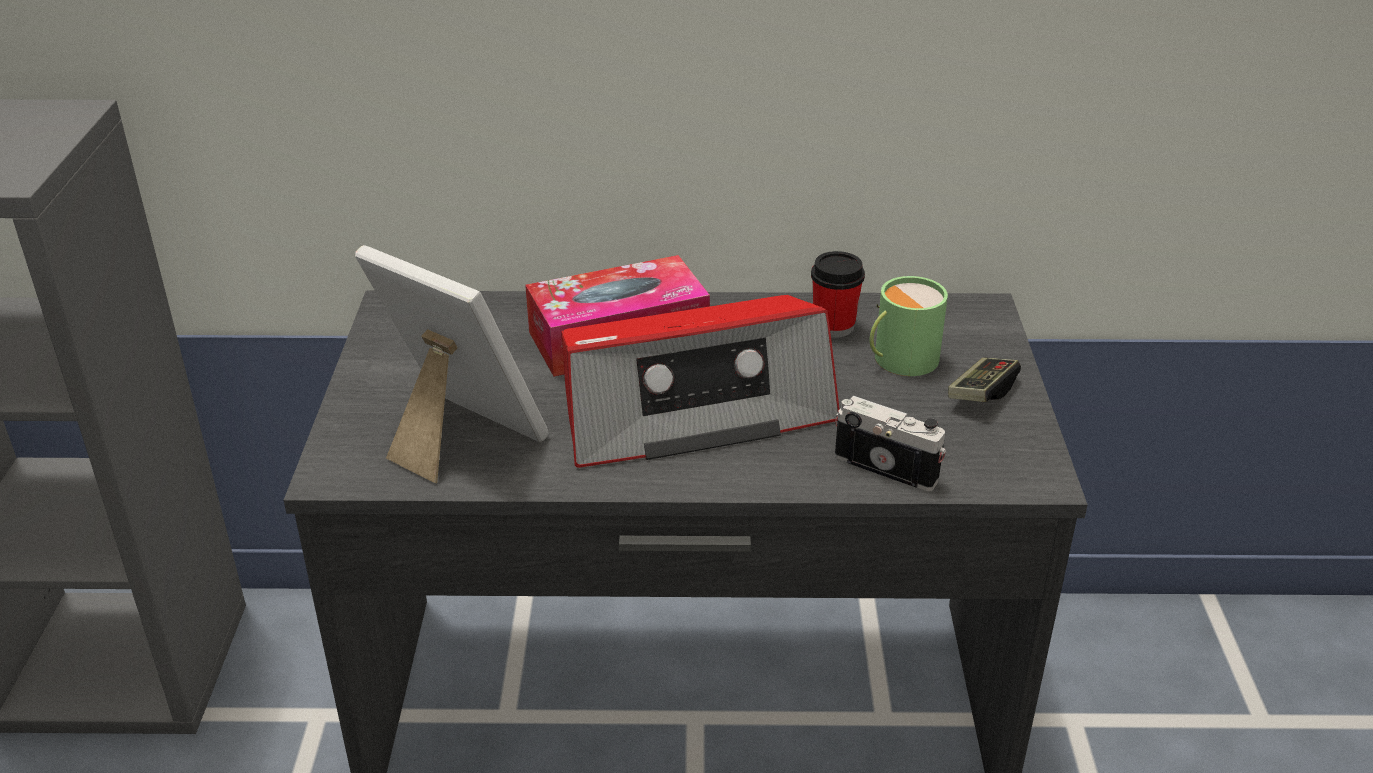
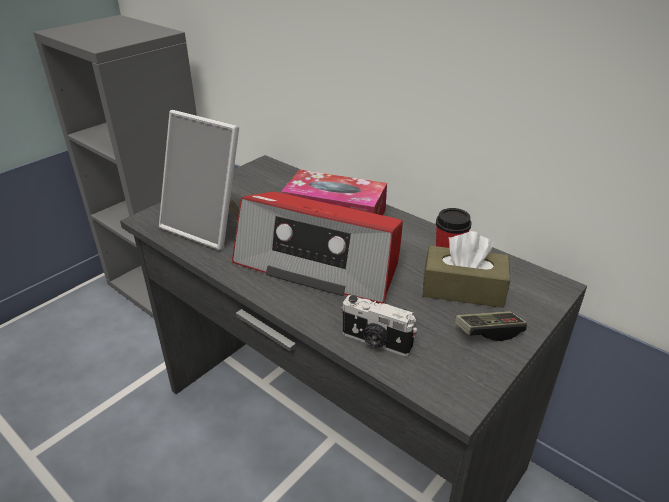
camera: 40 degrees right, 0 degrees up
(456, 438) = (209, 226): picture frame -> picture frame turned 135 degrees clockwise
(887, 466) = (376, 342): camera -> camera turned 135 degrees clockwise
(899, 359) = (463, 289): green mug -> brown tissue box

